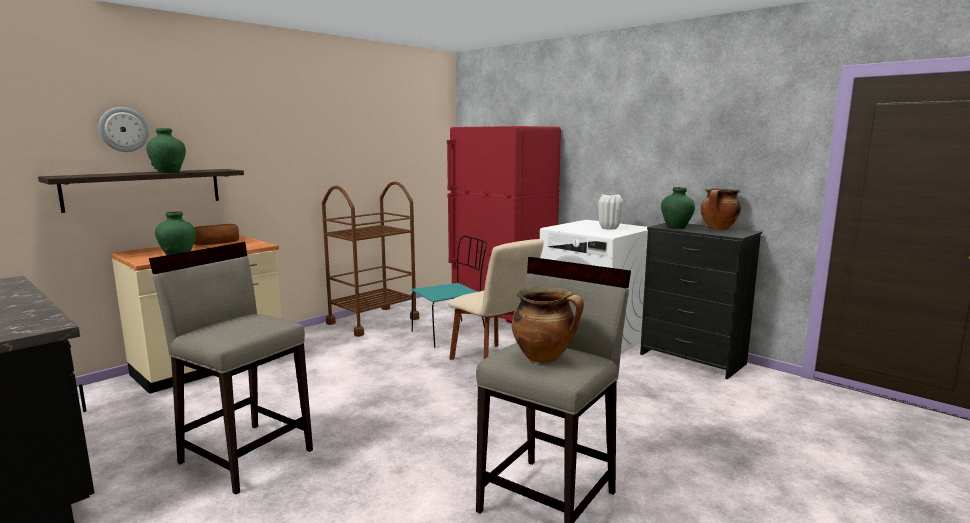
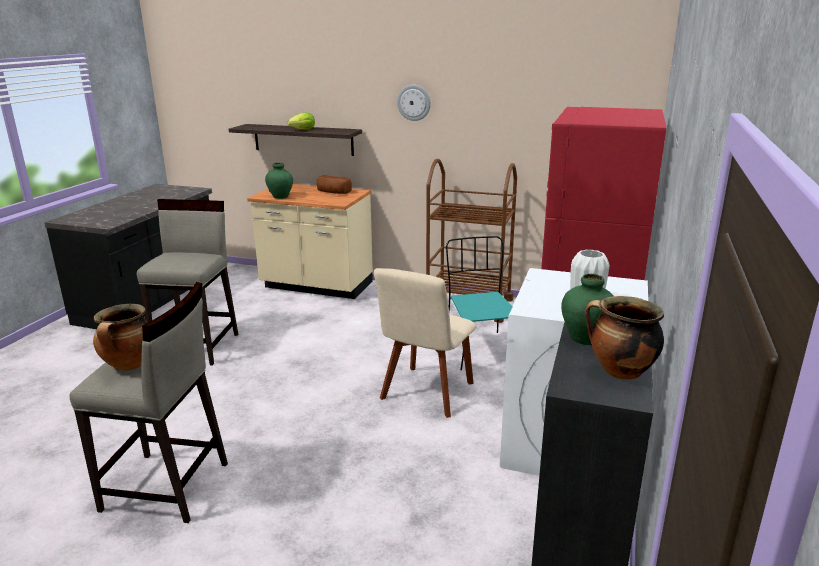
camera: 65 degrees right, 10 degrees up
(124, 129) = (292, 93): wall clock -> wall clock (414, 102)
(169, 172) = (303, 130): green vase -> lettuce
(450, 333) = (479, 349): turquoise chair -> turquoise chair turned 135 degrees counterclockwise

